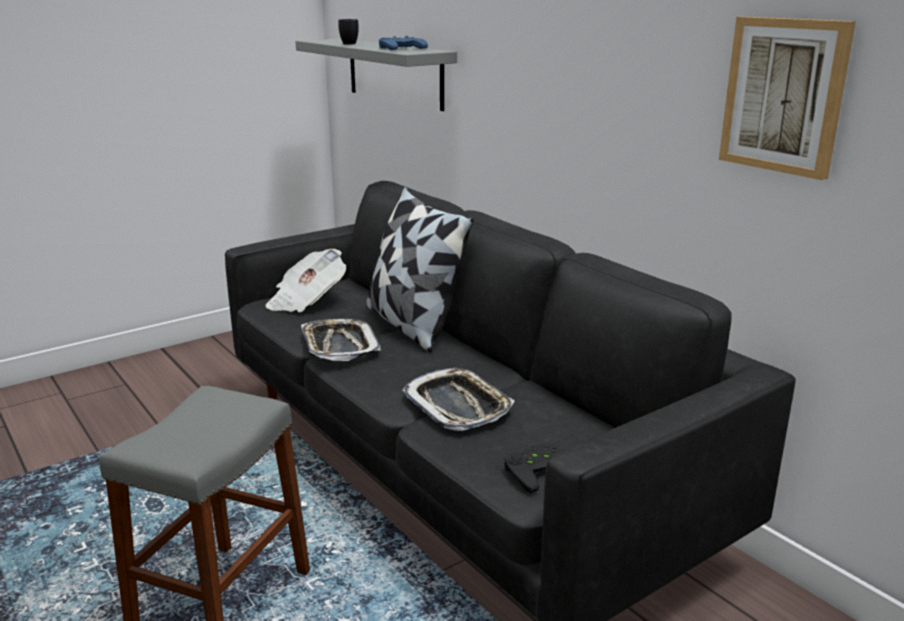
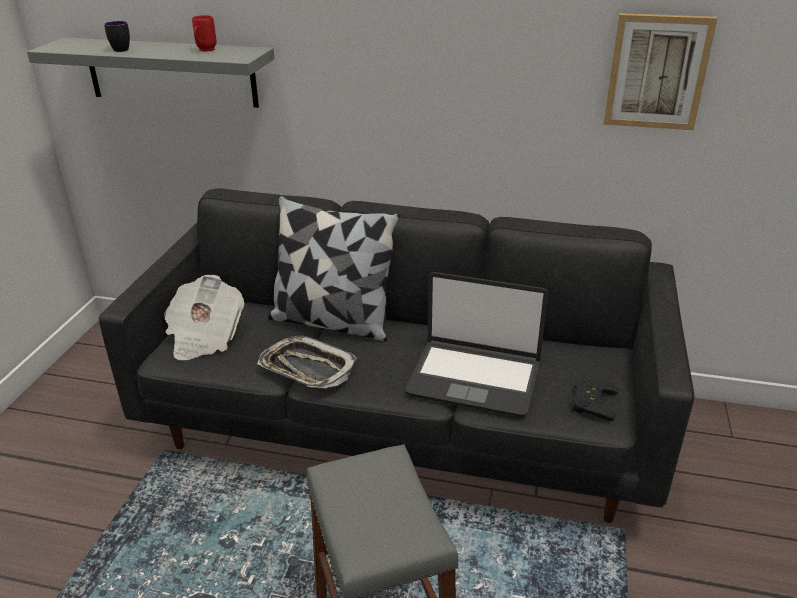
camera: 40 degrees left, 10 degrees up
(400, 48) = (204, 51): blue game controller -> red mug
(458, 406) = (474, 378): tray -> laptop

